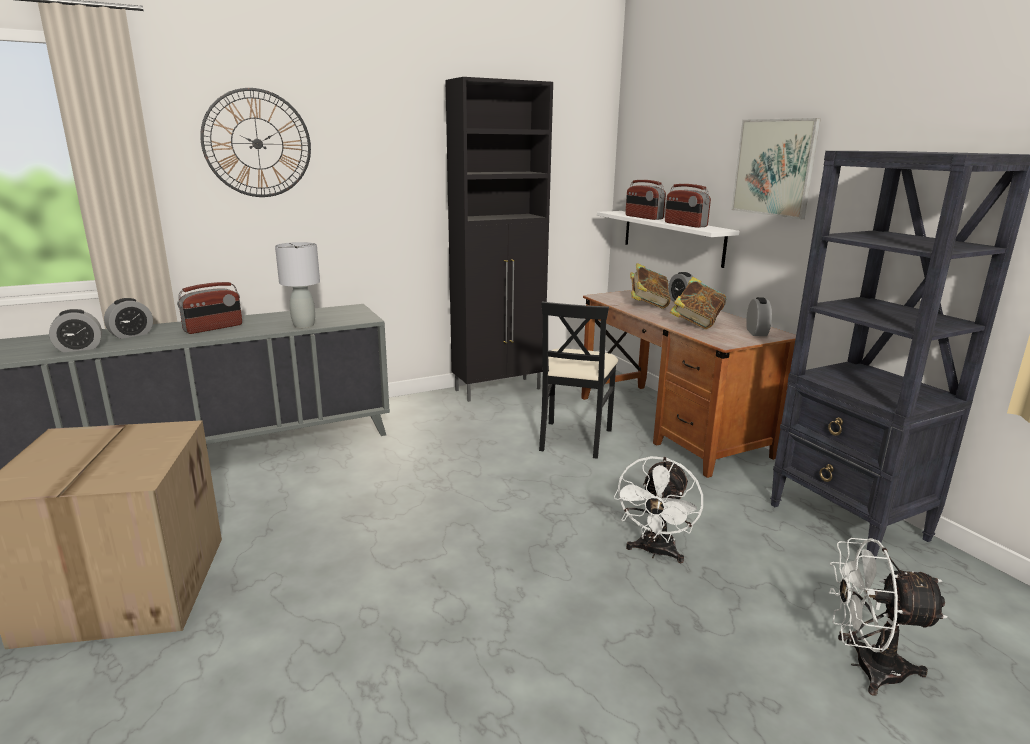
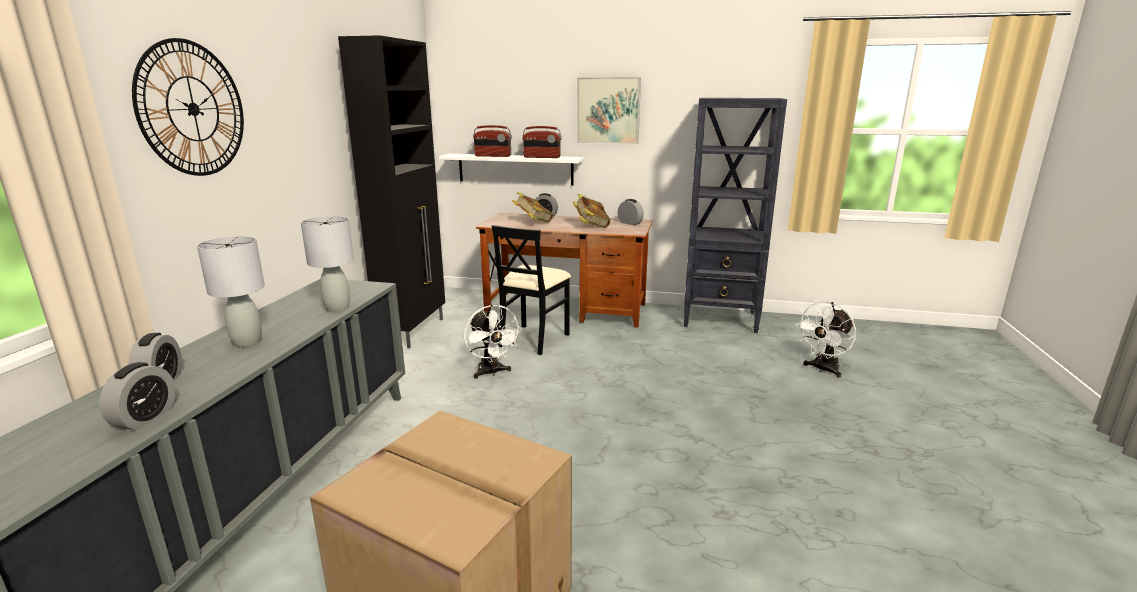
camera: 50 degrees left, 0 degrees up
(213, 328) = (247, 342): radio -> grey table lamp
(574, 439) = (533, 339): black chair -> black chair turned 60 degrees clockwise
(655, 552) = (689, 372): white fan -> white fan (491, 373)

